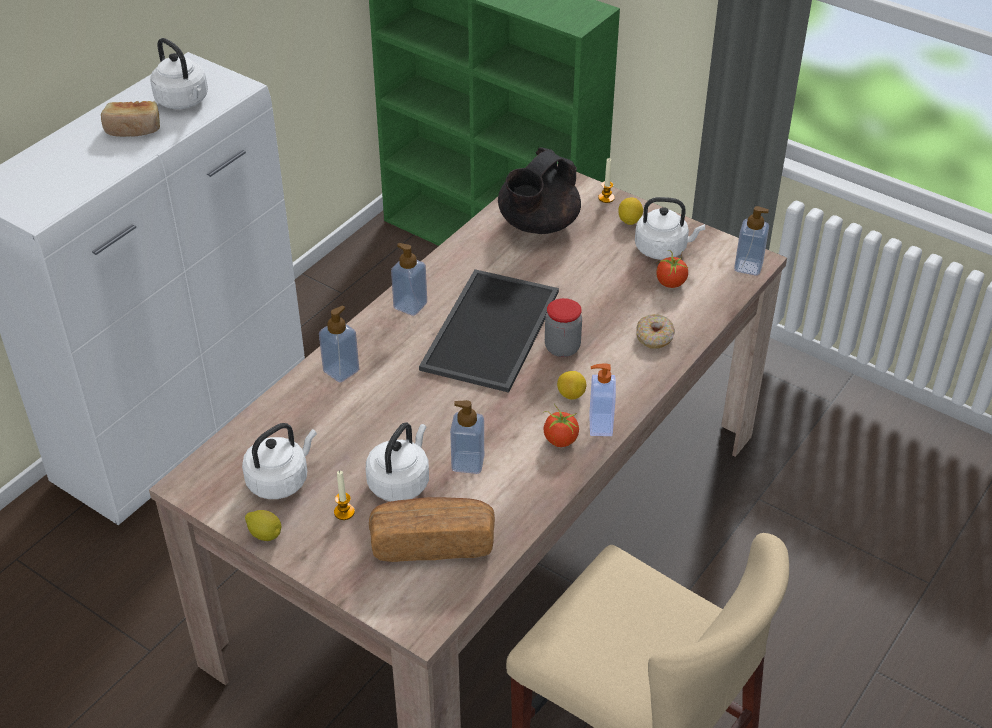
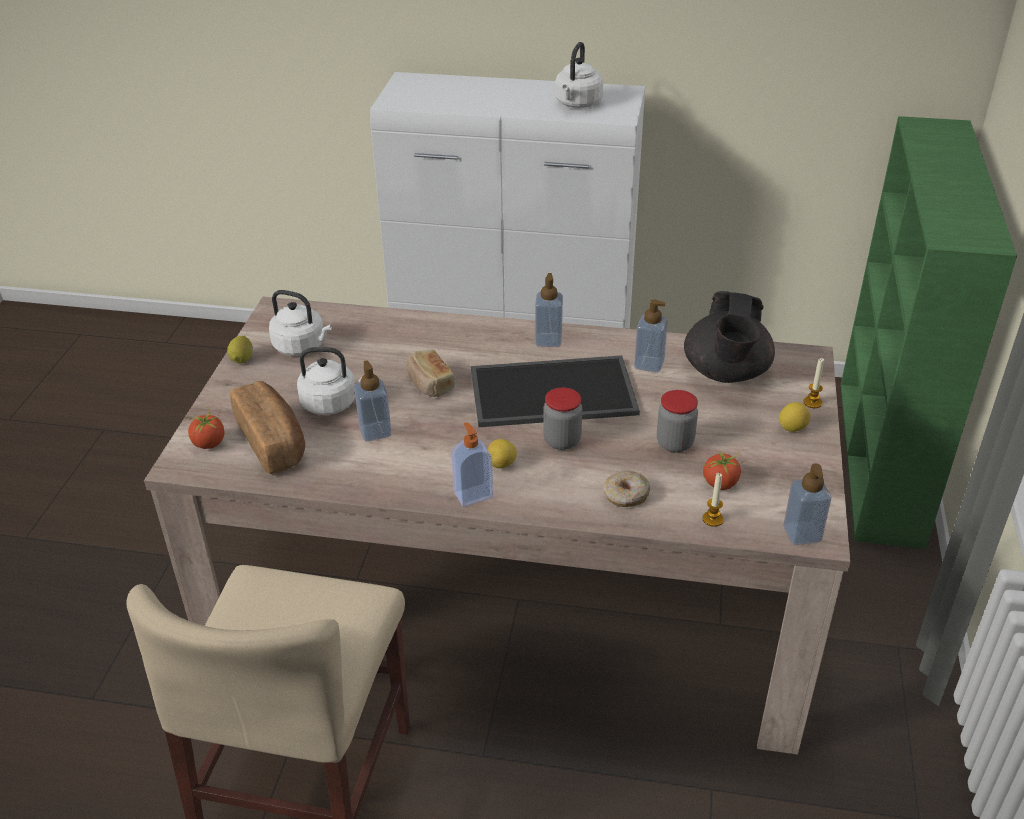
camera: 65 degrees right, 5 degrees down
(133, 129) = (522, 99): bread -> bread (429, 383)
(341, 371) = (441, 333): soap dispenser -> soap dispenser (649, 364)
(344, 512) = (284, 387): candle -> candle (712, 519)
(537, 224) = (726, 373): black teapot -> black teapot turned 90 degrees counterclockwise
(560, 440) = (437, 476): tomato -> tomato (209, 443)
(607, 287) = (674, 443): none -> jar
(663, 249) = (770, 463): white kettle -> none

